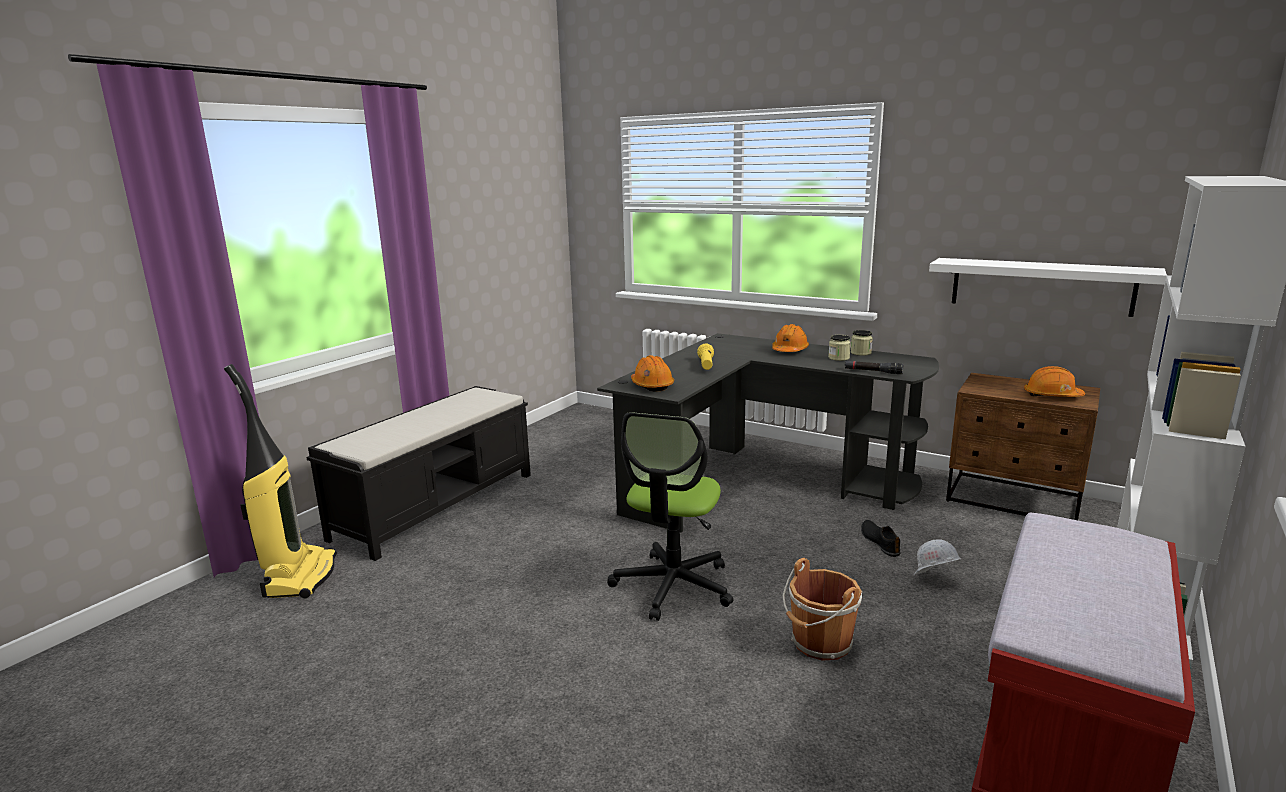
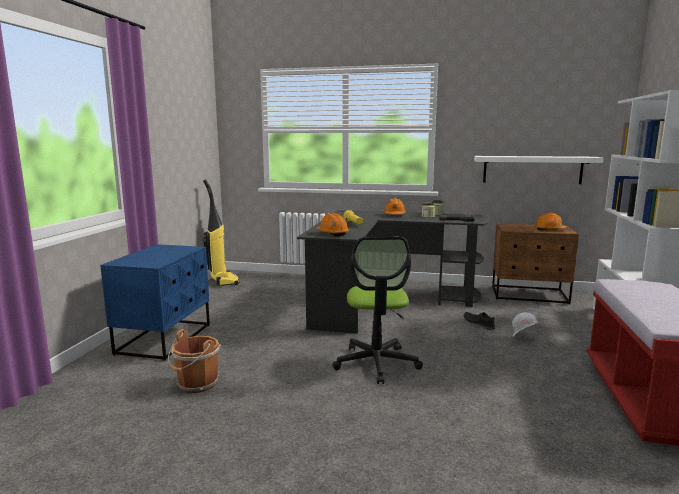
camera: 20 degrees left, 5 degrees down
(299, 576) = (80, 401): vacuum cleaner -> vacuum cleaner (223, 281)
(437, 504) = (165, 339): black bench -> blue nightstand
(820, 644) = (490, 380): brown bucket -> brown bucket (196, 384)

